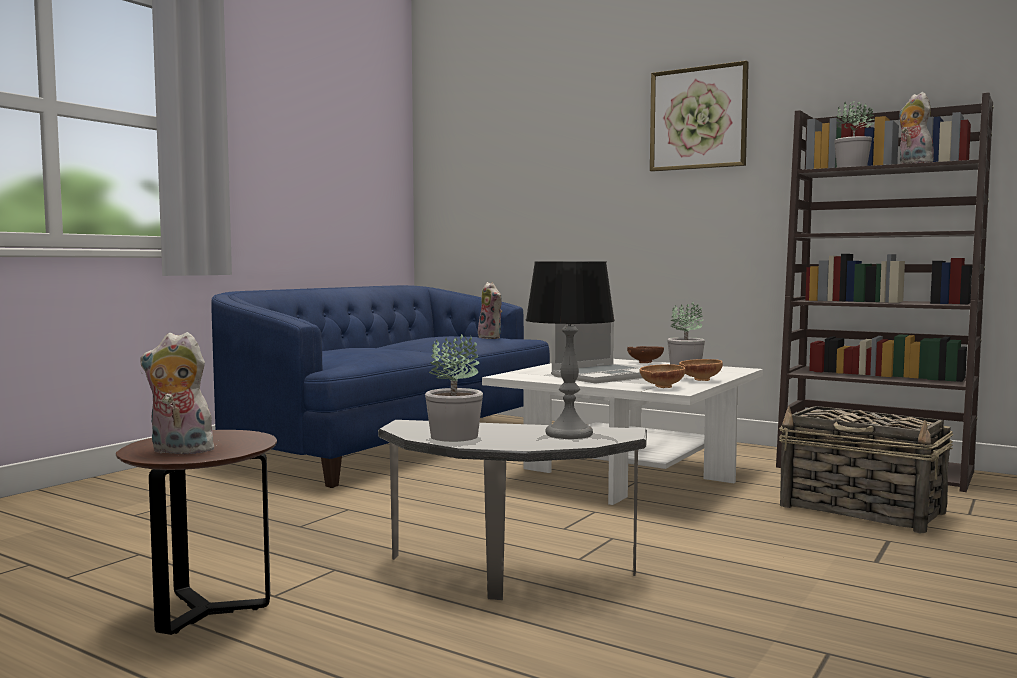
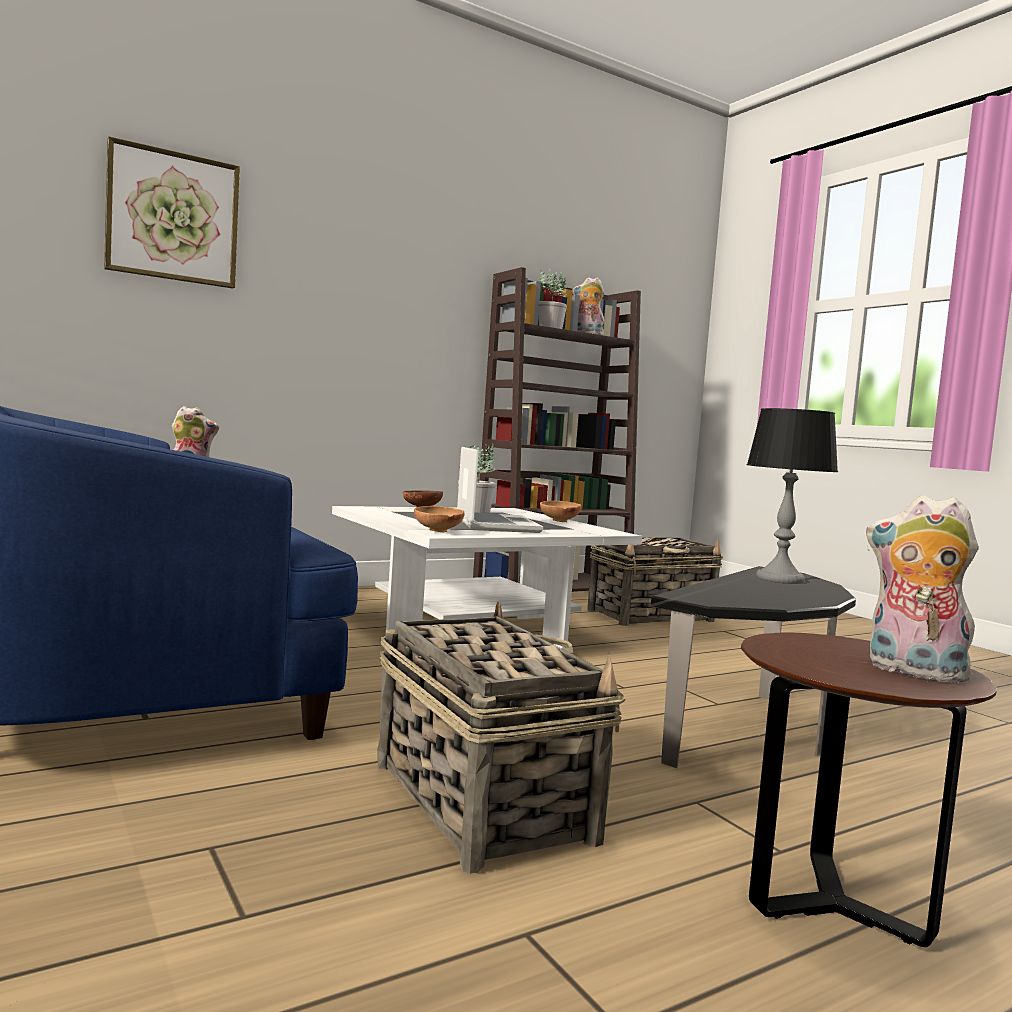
camera: 65 degrees left, 0 degrees up
(178, 451) = (912, 672): plush toy -> plush toy turned 90 degrees clockwise
(282, 526) = (480, 800): none -> basket
(455, 436) = (778, 598): potted plant -> none
(661, 387) = (587, 530): brown bowl -> brown bowl (437, 531)
(698, 118) = (391, 243): picture -> picture (173, 216)

